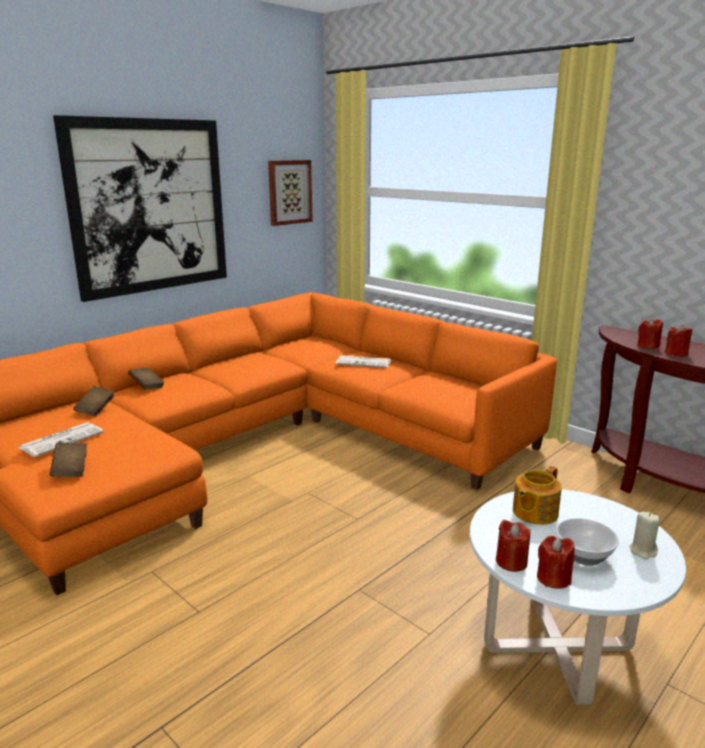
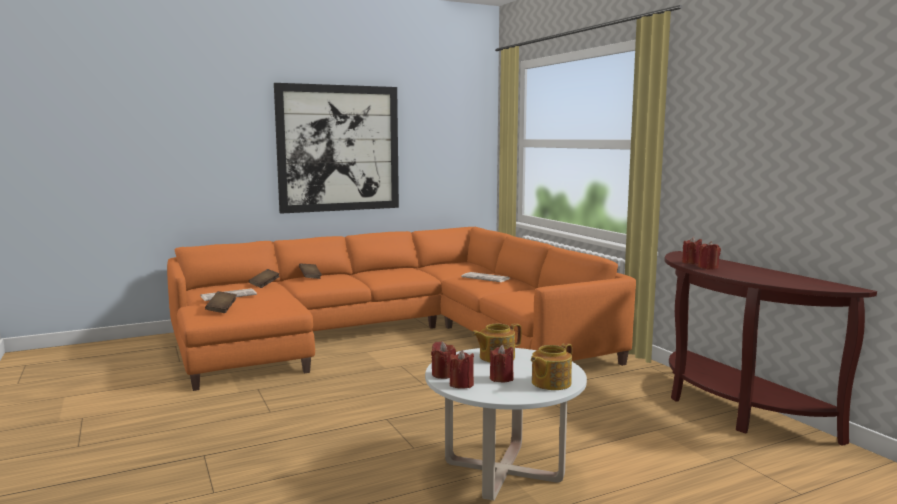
camera: 20 degrees right, 10 degrees down
(289, 192) = (461, 144): picture -> none
(584, 555) = (501, 378): bowl -> red candle
(643, 551) = (550, 383): beige candle -> teapot

